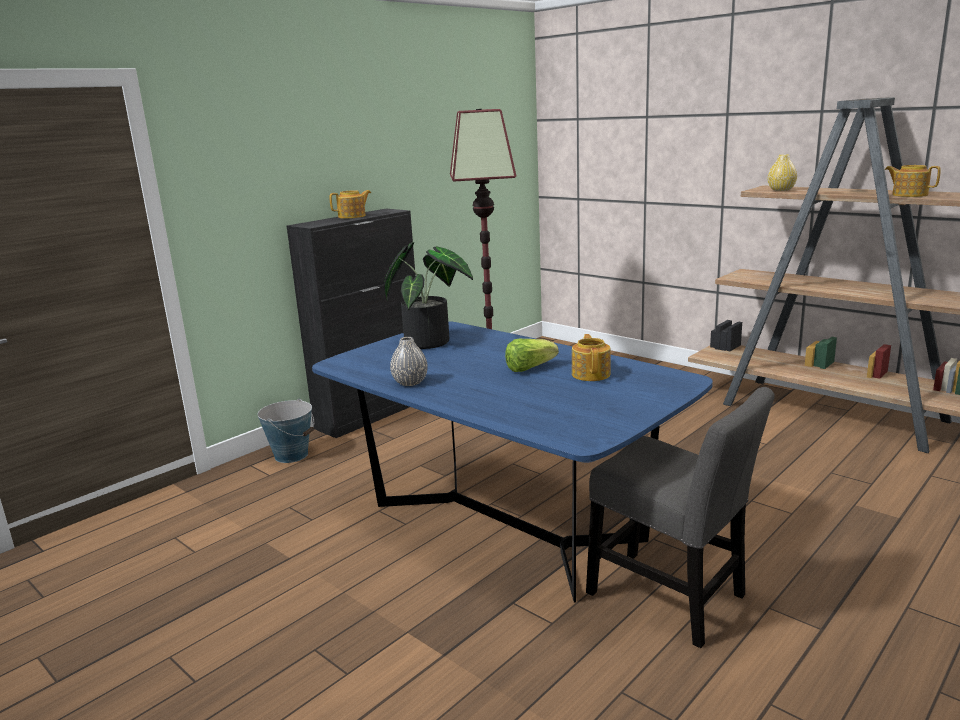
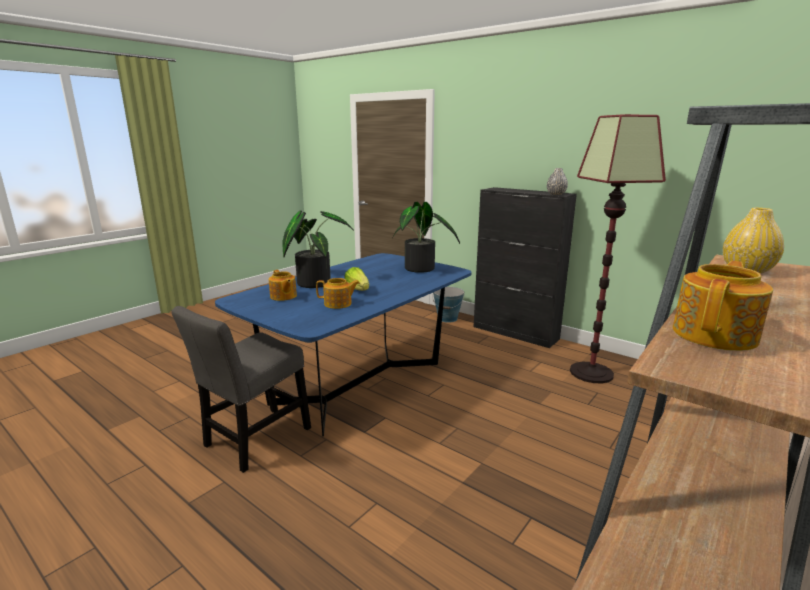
camera: 85 degrees right, 0 degrees up
(352, 216) = (530, 191): teapot -> teapot (283, 296)
(410, 382) = (345, 269): grey vase -> grey vase (556, 194)
(485, 395) = (315, 282): none -> potted plant

